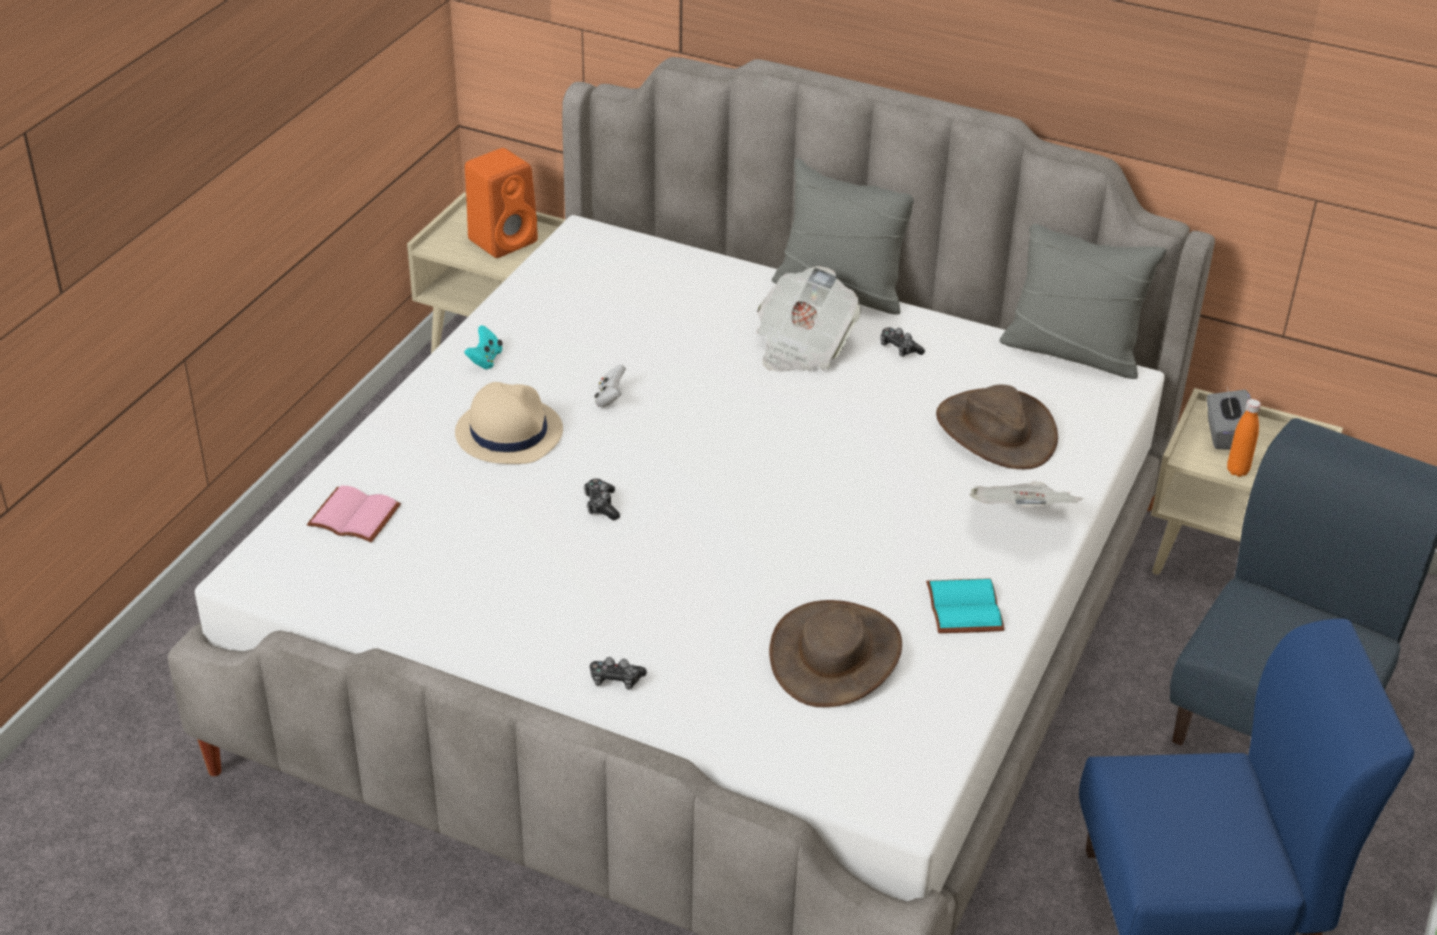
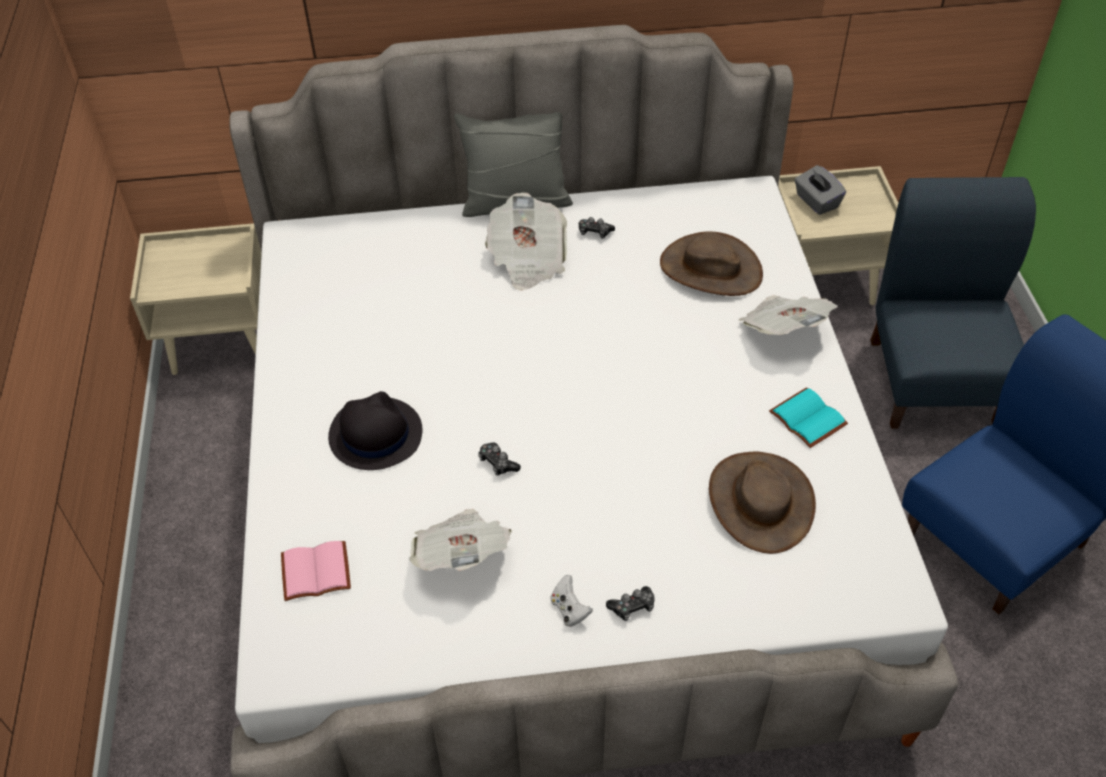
camera: 30 degrees left, 10 degrees up
(485, 360) = (303, 379): turquoise game controller -> none
(496, 563) = (462, 555): none -> newspaper
(504, 240) = (204, 261): orange speaker -> none
(508, 432) = (375, 434): beige hat -> black hat
(610, 398) = (427, 368): white game controller -> white game controller (569, 610)
(1072, 351) = (706, 184): grey pillow -> none
(1237, 471) = (844, 225): orange bottle -> none

